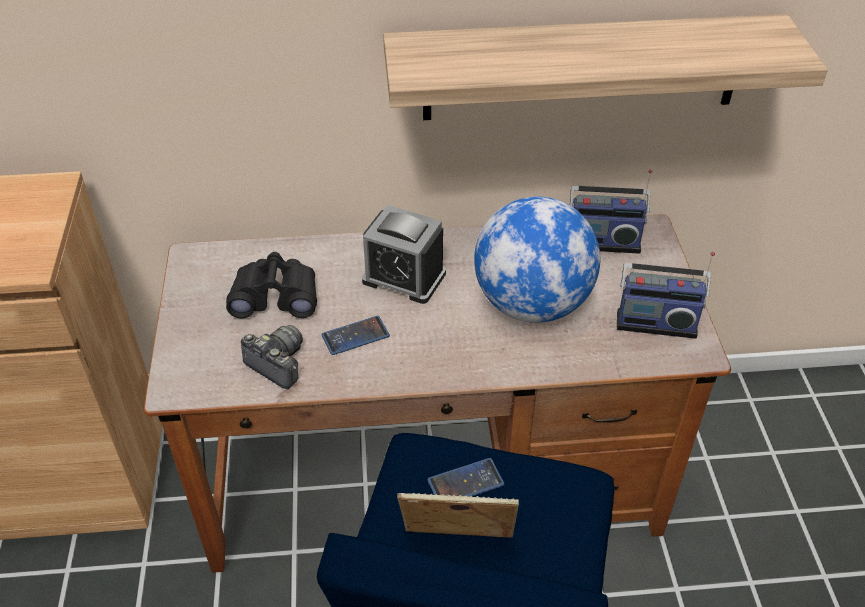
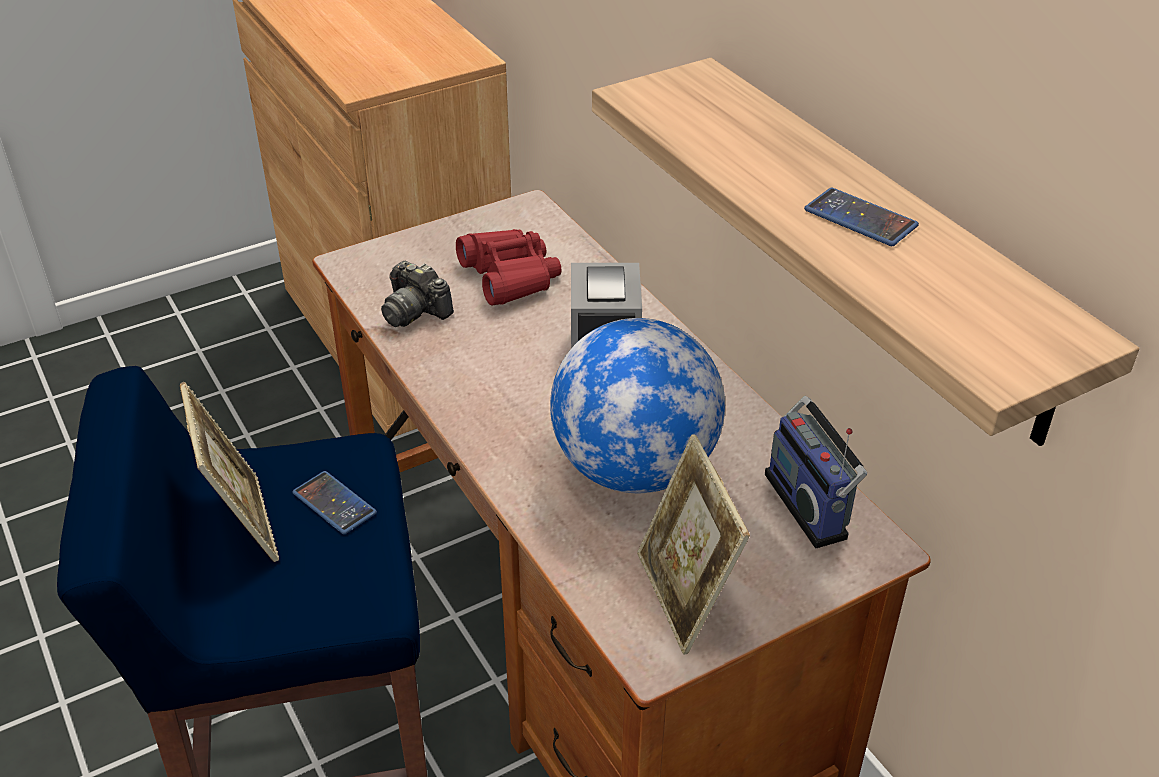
camera: 65 degrees right, 5 degrees down
(276, 296) = (510, 276): black binoculars -> red binoculars
(277, 364) = (415, 311): camera -> camera turned 120 degrees clockwise
(355, 336) = (487, 348): phone -> phone (860, 218)
(655, 322) = (685, 597): radio -> picture frame

